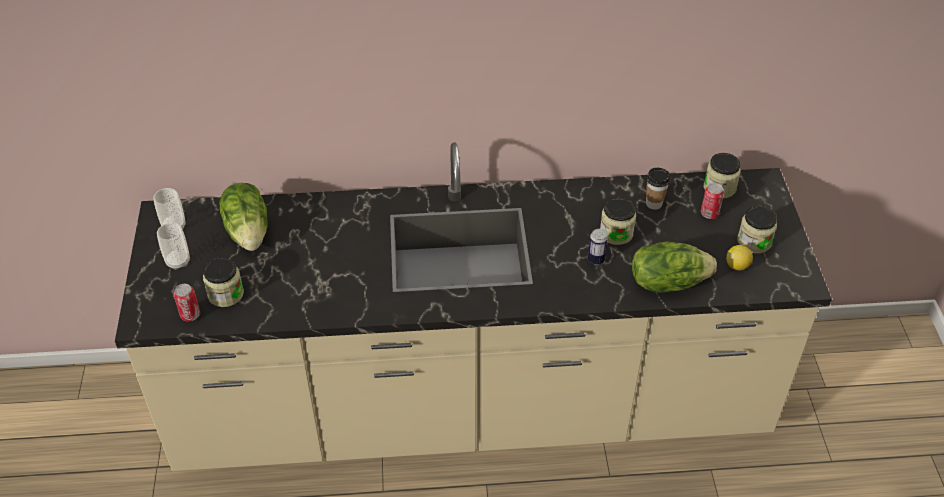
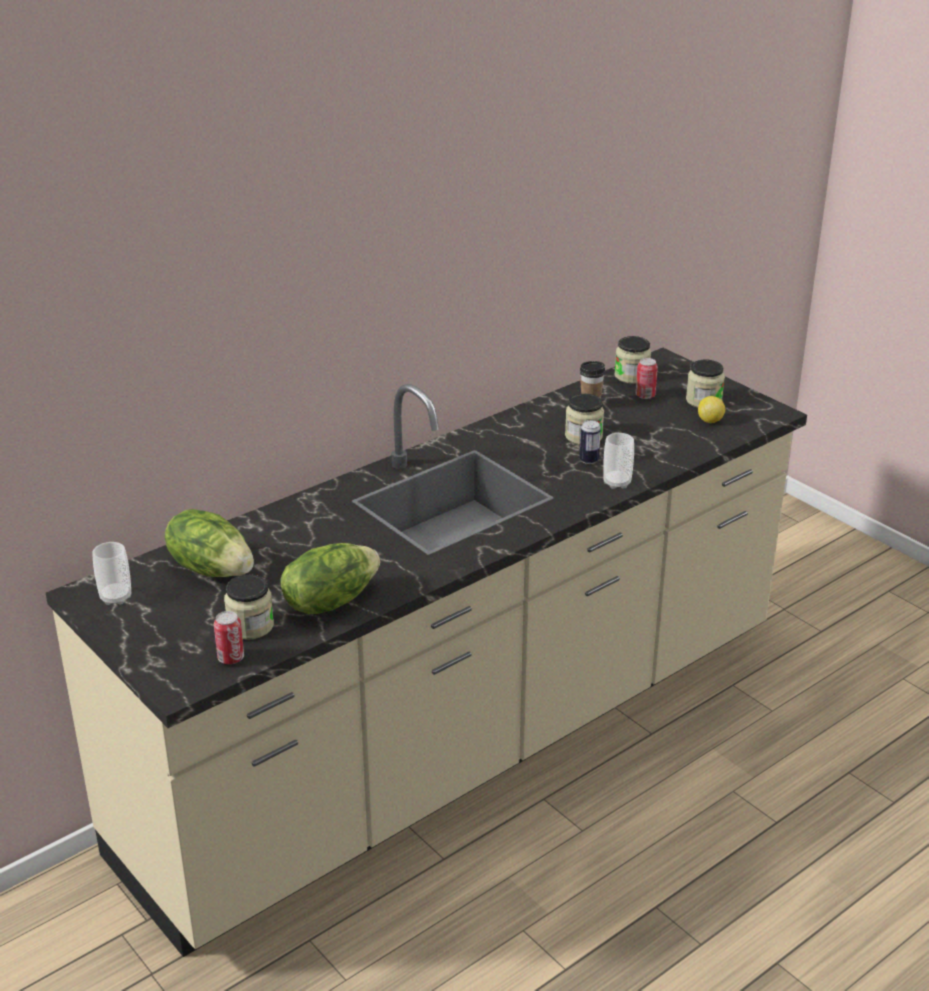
camera: 35 degrees left, 15 degrees down
(178, 261) = (159, 623): cup -> cup (617, 483)
(667, 282) = (668, 452): lettuce -> lettuce (330, 601)

